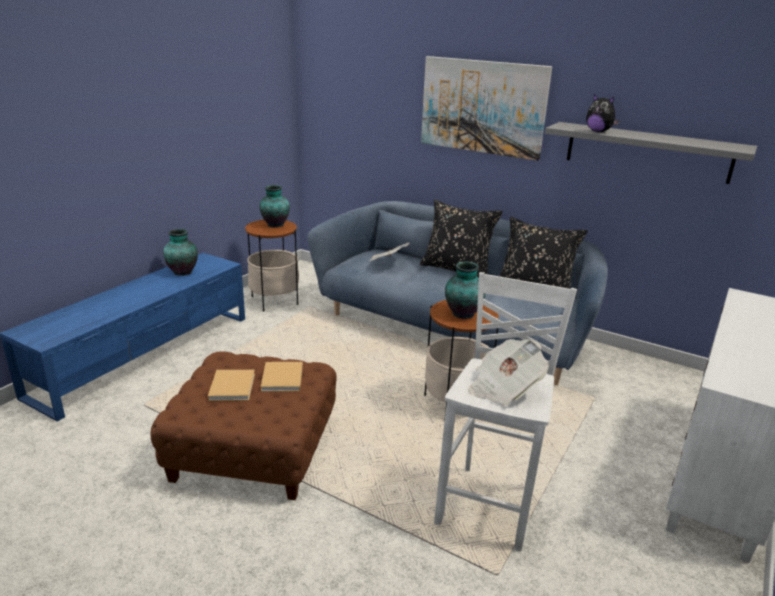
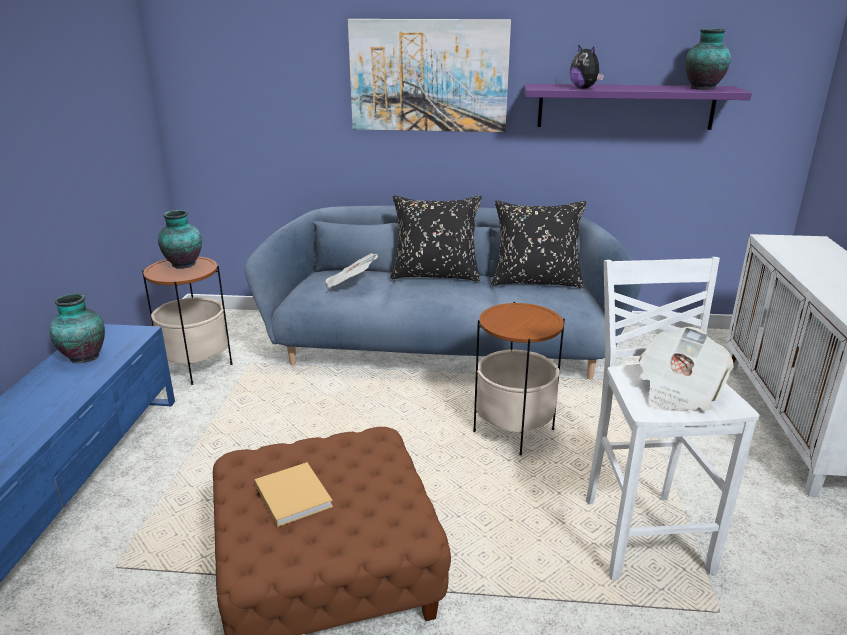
camera: 25 degrees left, 0 degrees up
(282, 379) = (350, 464): beige book -> none
(462, 314) = (521, 322): vase -> vase (703, 88)
(598, 132) = (584, 88): plush toy -> plush toy turned 45 degrees clockwise
(647, 152) = (625, 106): grey shelf -> purple shelf

